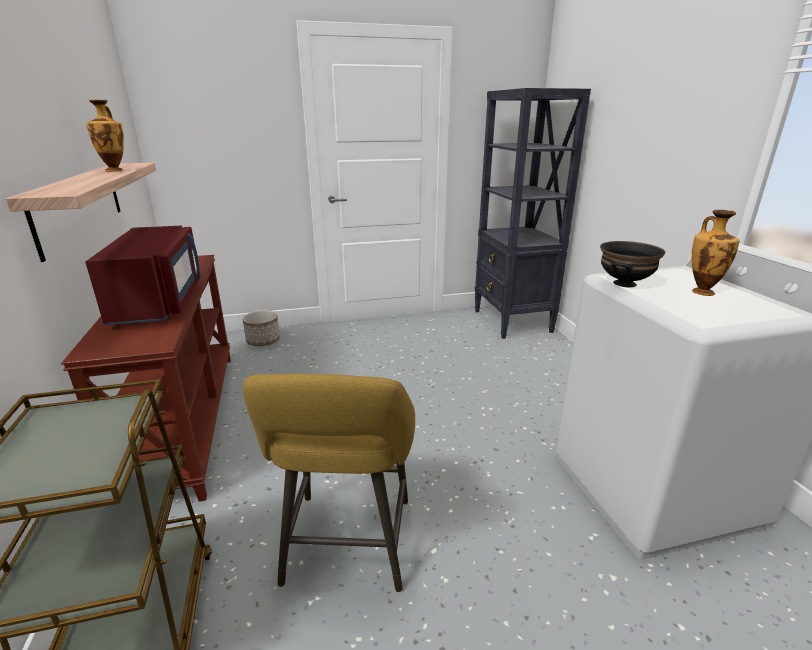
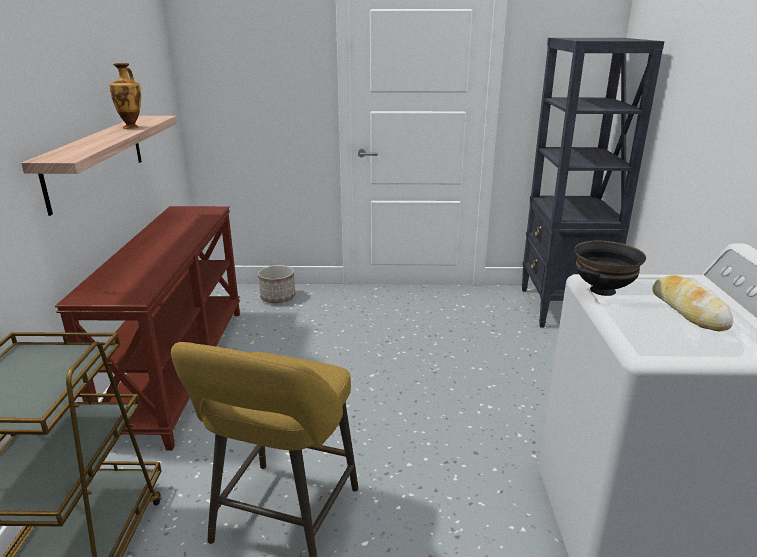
camera: 15 degrees right, 0 degrees up
(160, 302) = (158, 254): red microwave -> none
(702, 291) = (688, 310): vase -> bread

